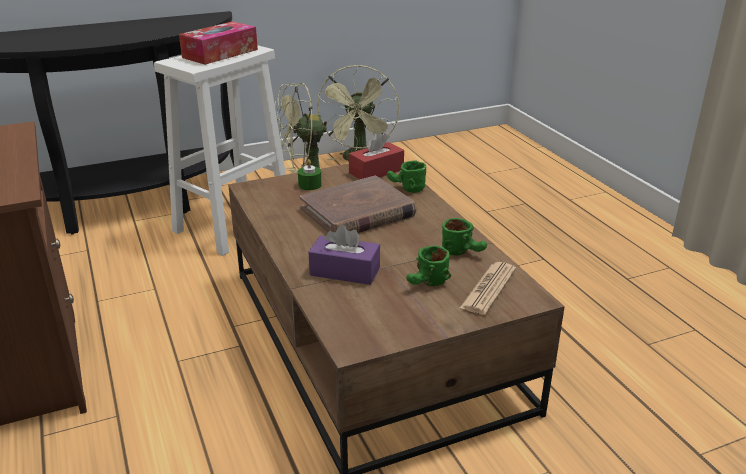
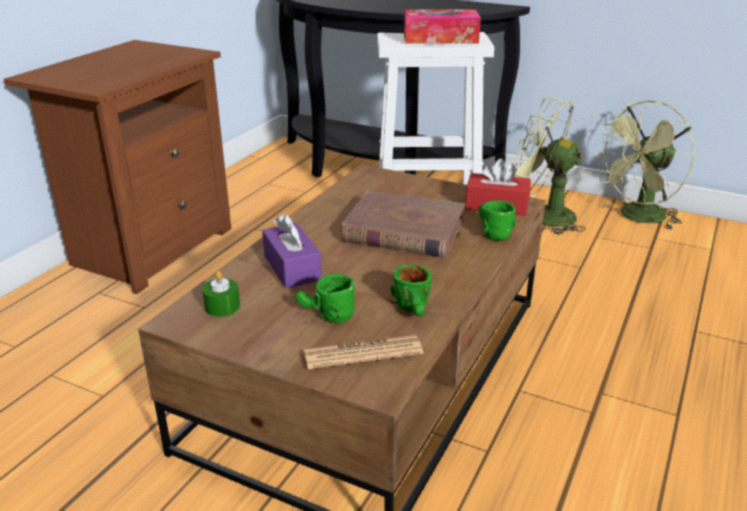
camera: 50 degrees right, 0 degrees up
(310, 185) = (416, 191): green candle -> green candle (222, 306)

